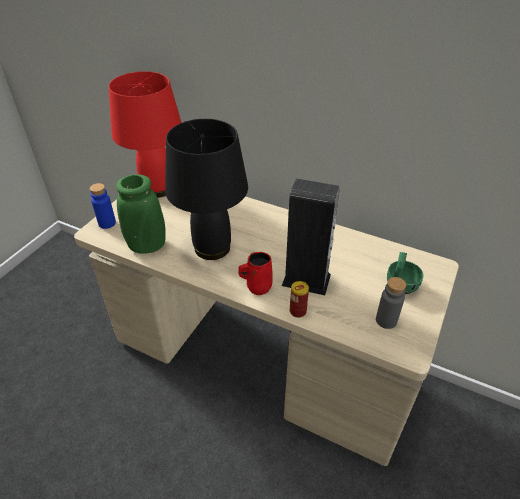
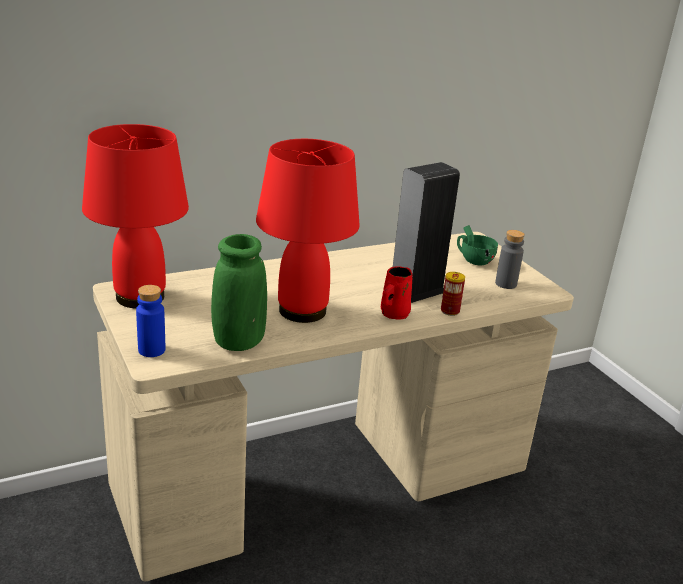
camera: 55 degrees left, 15 degrees down
(212, 248) = (303, 311): black table lamp -> red table lamp

